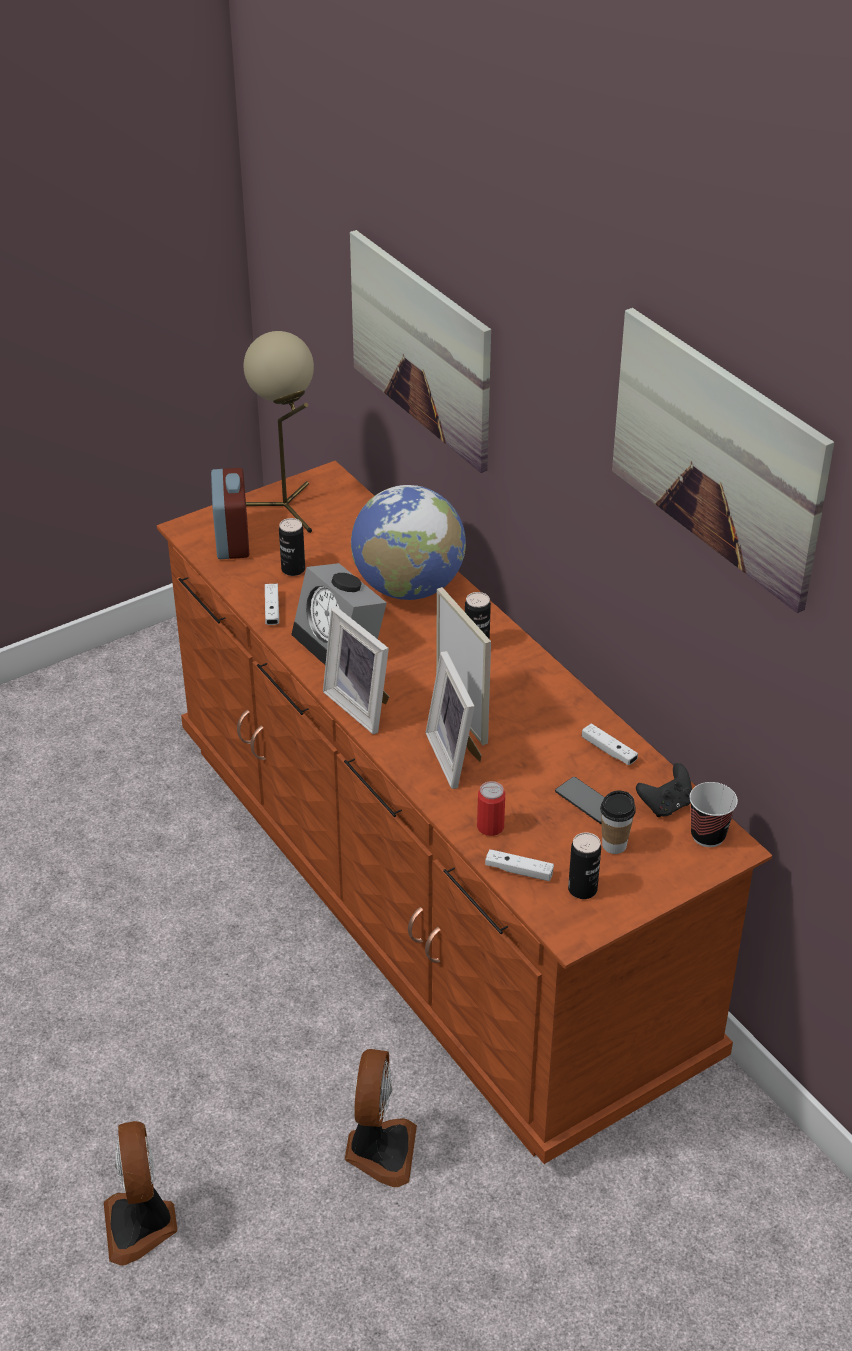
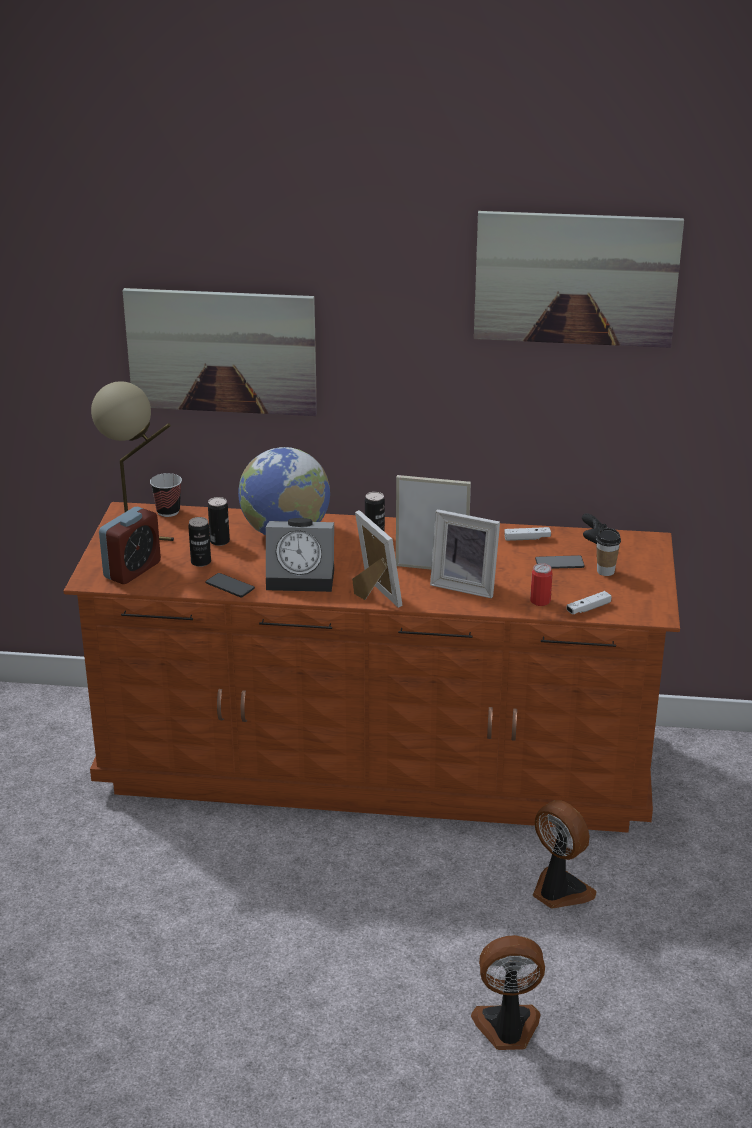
camera: 50 degrees left, 10 degrees down
(141, 1225) = (507, 1028): fan -> fan turned 150 degrees clockwise
(232, 540) = (132, 570): alarm clock -> alarm clock turned 90 degrees clockwise
(272, 610) = (230, 586): white game controller -> phone
(362, 705) = (372, 595): picture frame -> picture frame turned 120 degrees counterclockwise
(582, 889) = (628, 596): can -> can (219, 541)
(708, 835) = (634, 542): cup -> cup (168, 511)

